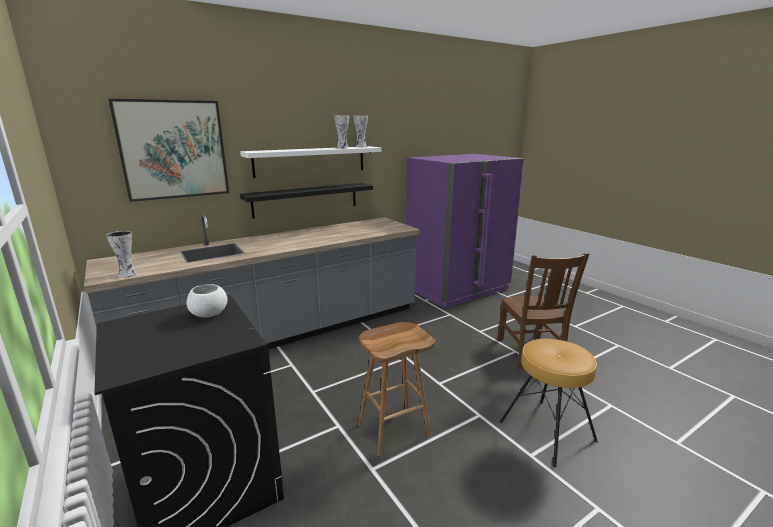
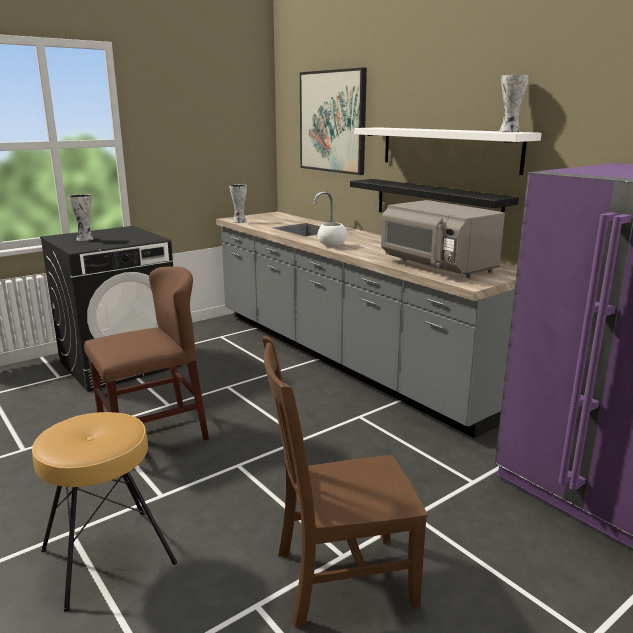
camera: 85 degrees right, 0 degrees up
(209, 314) = (132, 239): white bowl -> white bowl (331, 245)
(343, 148) = (469, 131): vase -> vase (85, 239)
(367, 230) = (437, 266): none -> grey microwave
(394, 429) = (153, 435): brown stool -> brown chair

